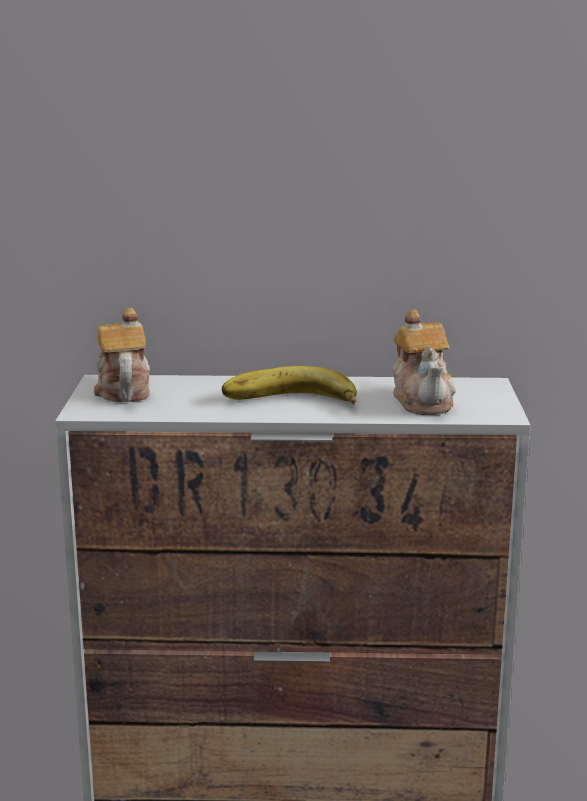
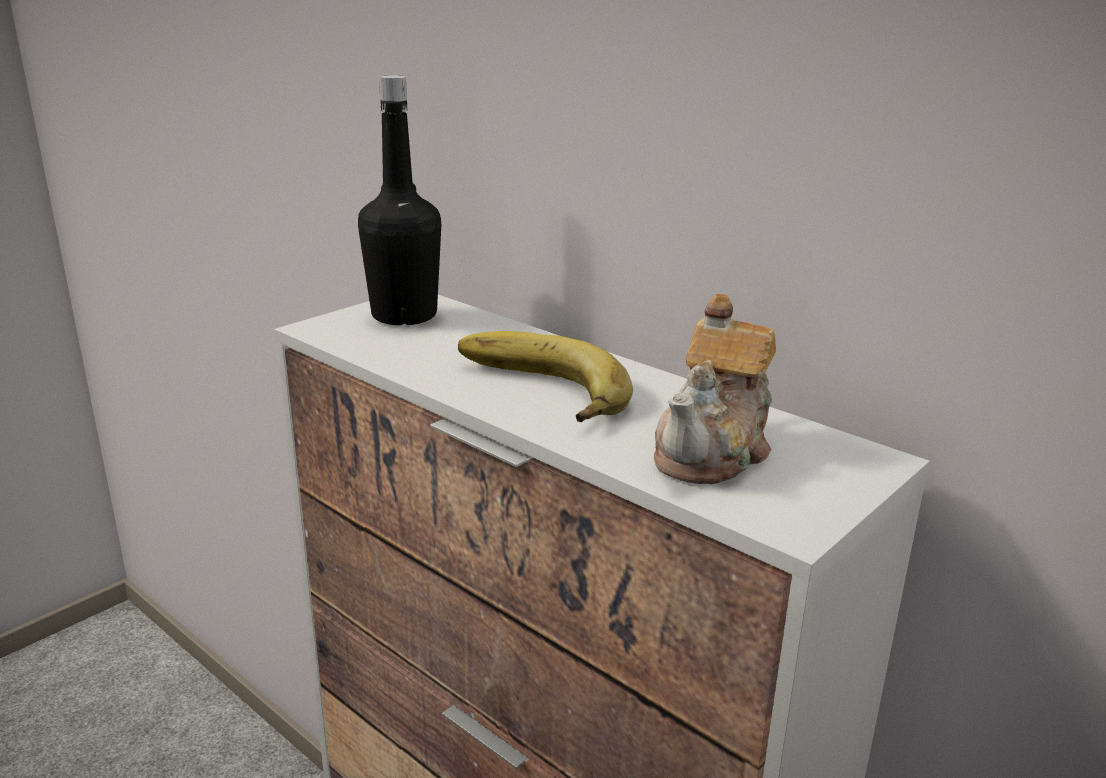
camera: 40 degrees right, 5 degrees up
(123, 390) = (404, 315): teapot -> black bottle

